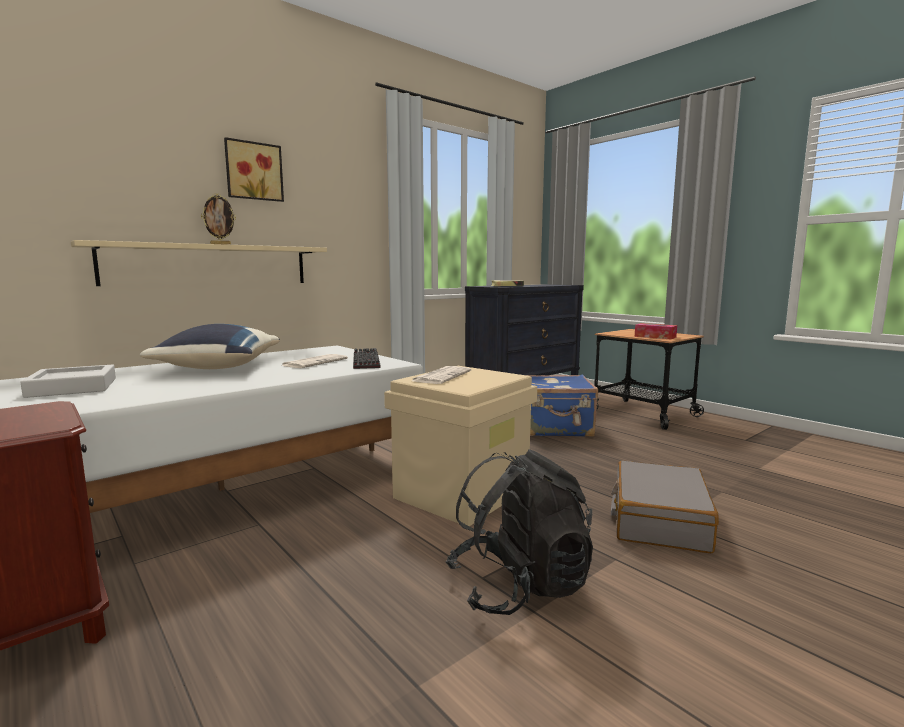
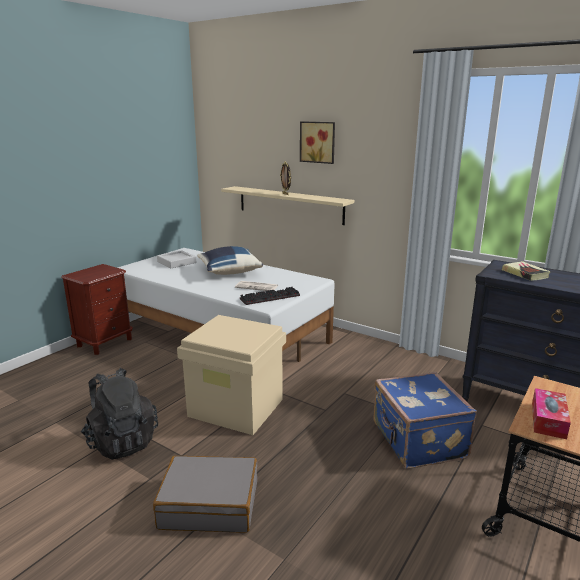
camera: 75 degrees right, 10 degrees up
(441, 376) = (235, 325): newspaper -> none

